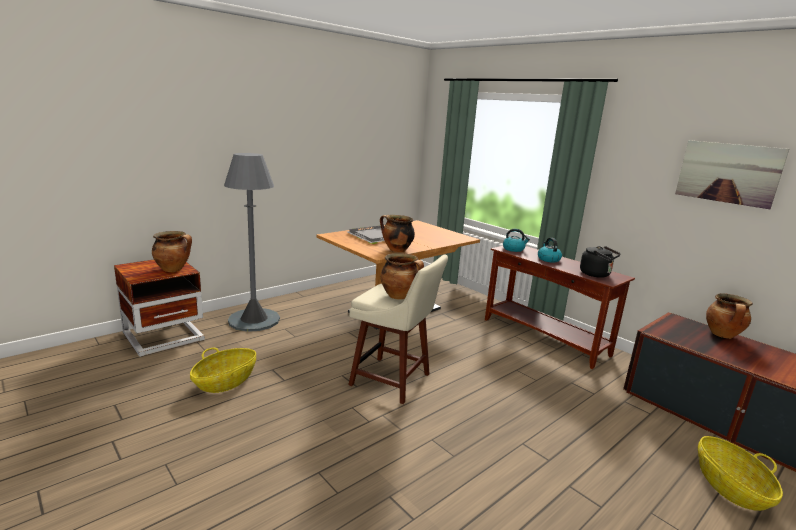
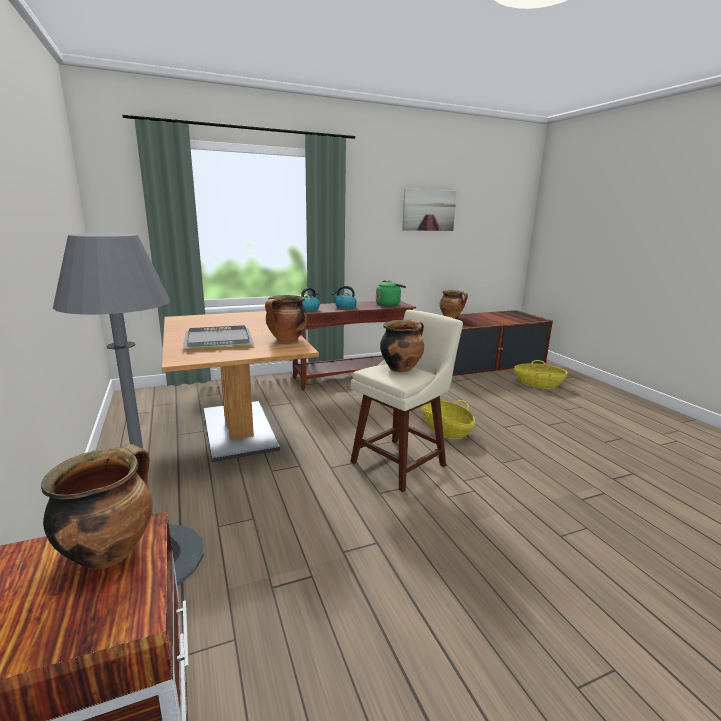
camera: 70 degrees left, 0 degrees up
(225, 382) = (363, 609): basket -> basket (445, 430)
(597, 274) = (389, 304): black kettle -> green kettle

